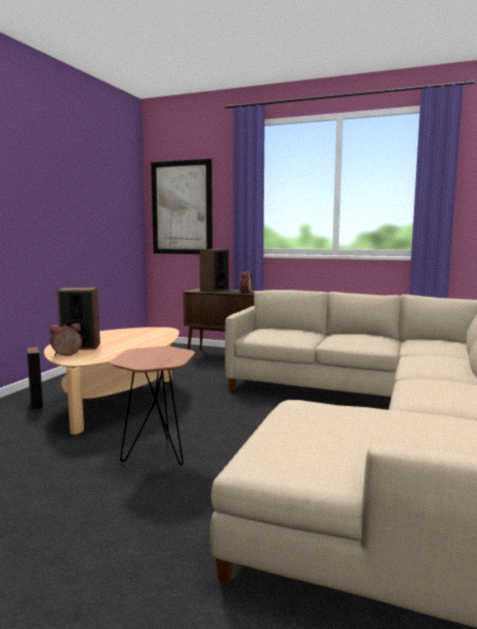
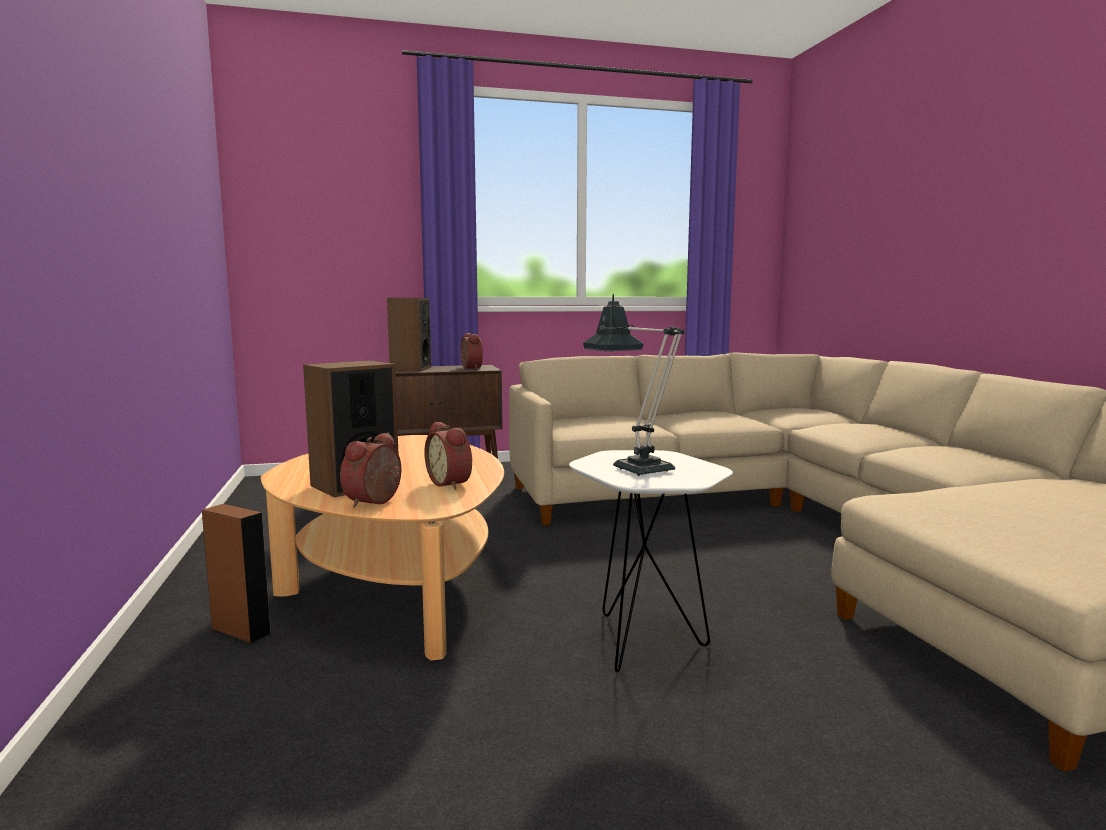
camera: 35 degrees left, 0 degrees up
(114, 352) = (451, 483): none -> alarm clock
(146, 355) = (635, 467): none -> table lamp
(156, 455) = (644, 645): brown side table -> white side table
(181, 208) = (310, 224): picture -> none

